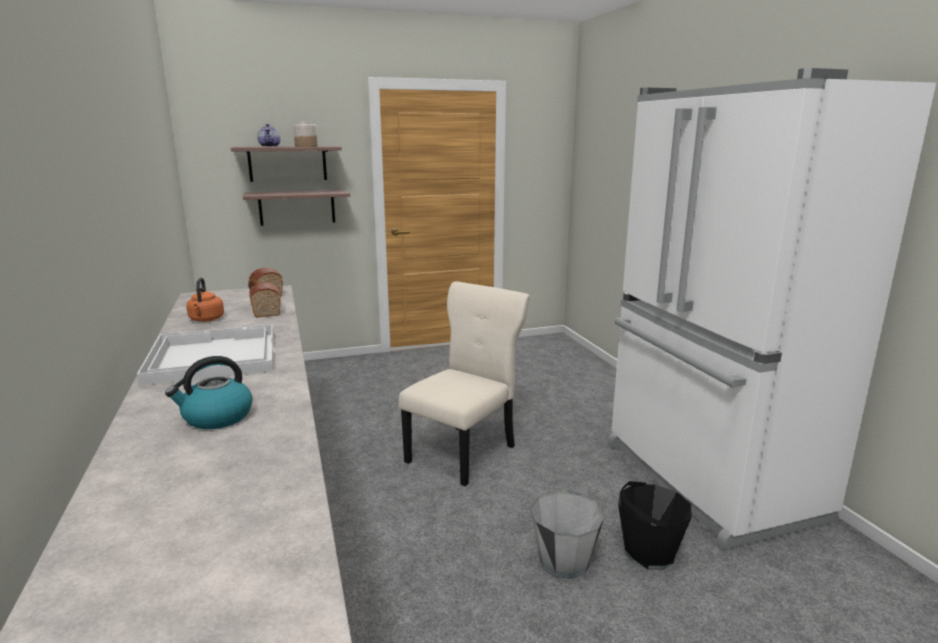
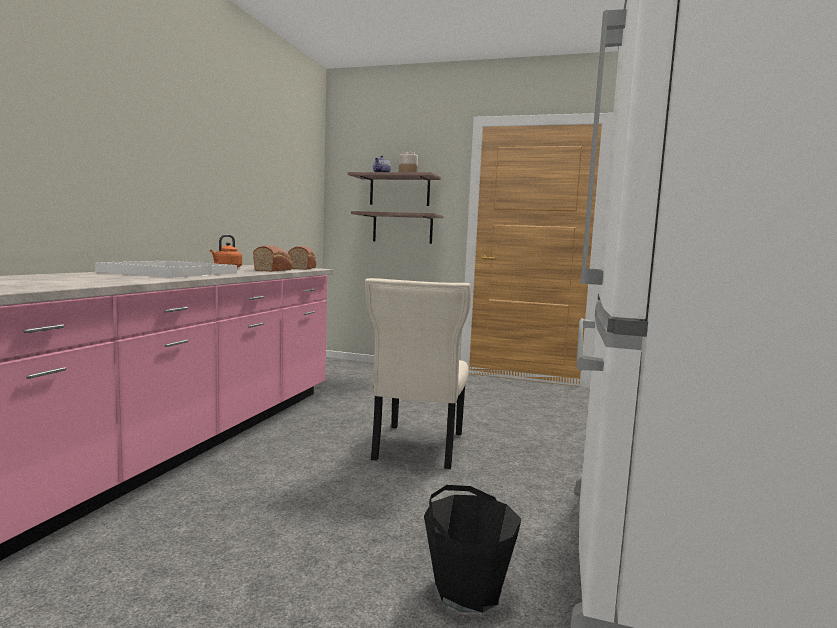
camera: 35 degrees right, 10 degrees down
(216, 417) = (72, 279): kettle -> none
(464, 452) = (417, 448): beige chair -> beige chair turned 120 degrees clockwise
(564, 561) = (368, 554): grey bucket -> none

